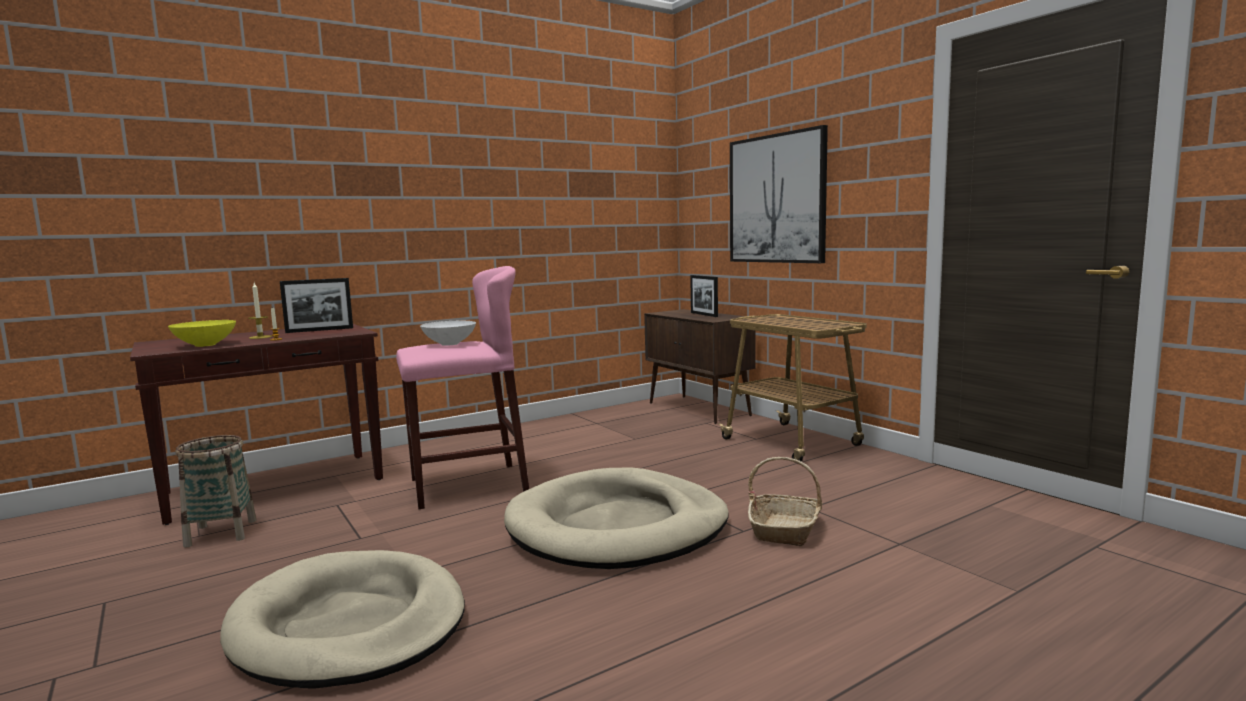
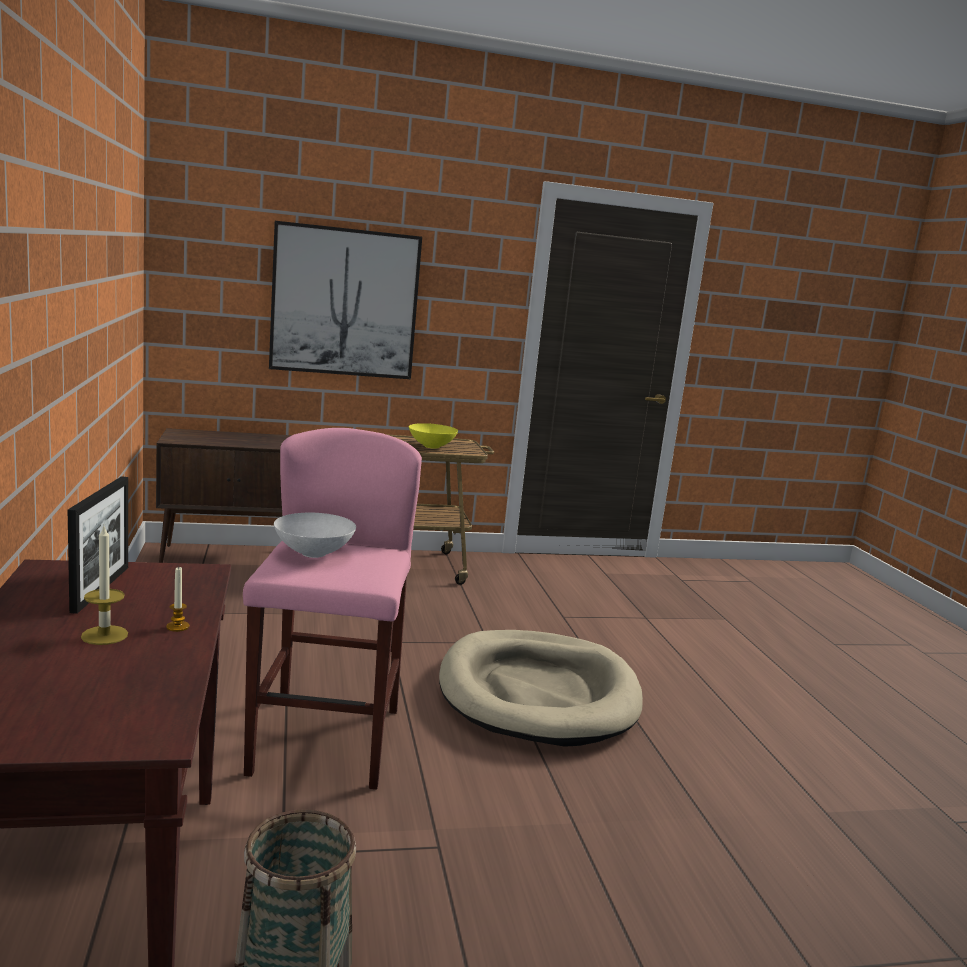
camera: 70 degrees left, 5 degrees up
(205, 345) = (134, 684): yellow bowl -> yellow bowl (431, 446)
(349, 625) = (673, 878): beige dog bed -> none
(704, 314) = (242, 437): picture frame -> none
(785, 529) = (596, 638): basket -> none

